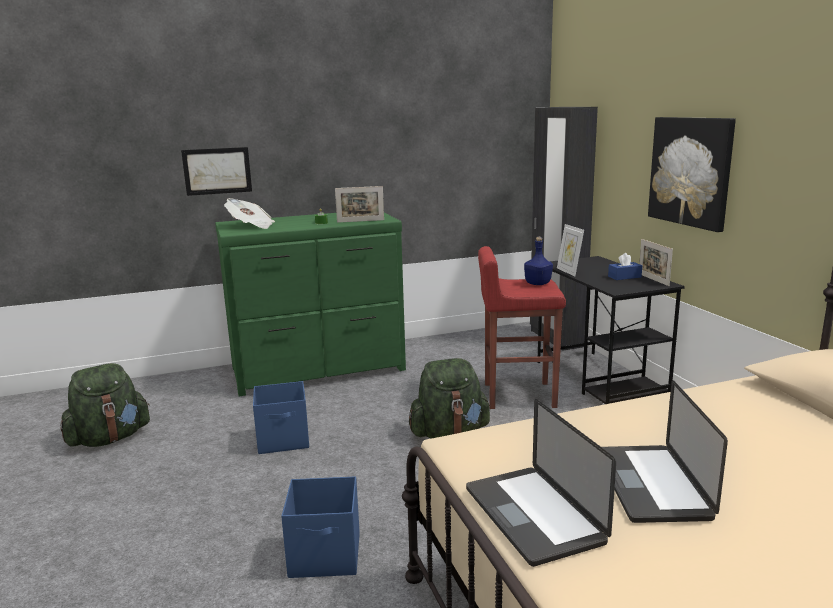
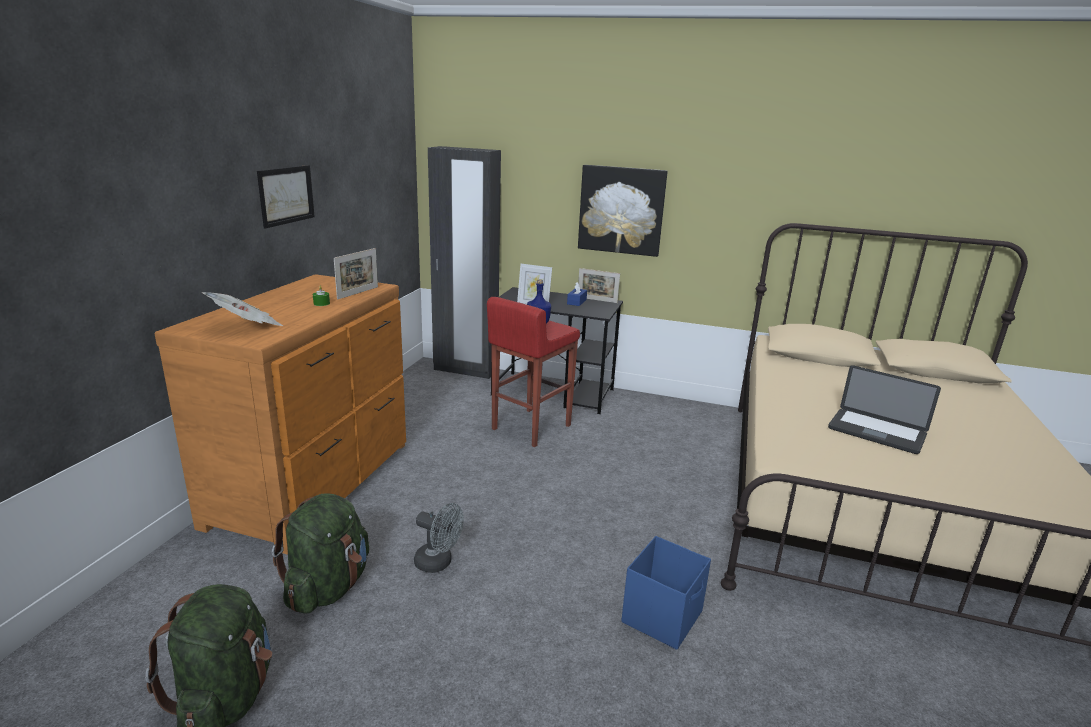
camera: 55 degrees left, 5 degrees up
(217, 171) = (142, 253): picture -> picture (286, 195)
(284, 440) = (438, 563): blue storage box -> grey fan
(319, 369) = (316, 483): green dresser -> brown dresser
(449, 434) = (548, 480): green backpack -> green backpack (328, 587)
(533, 515) = (894, 475): laptop -> none

